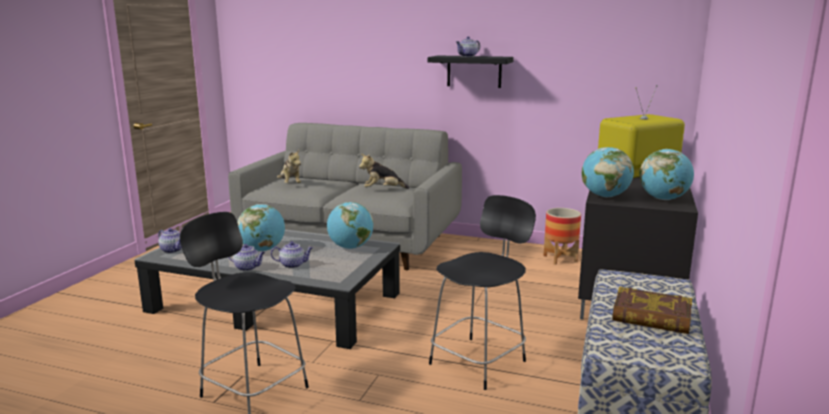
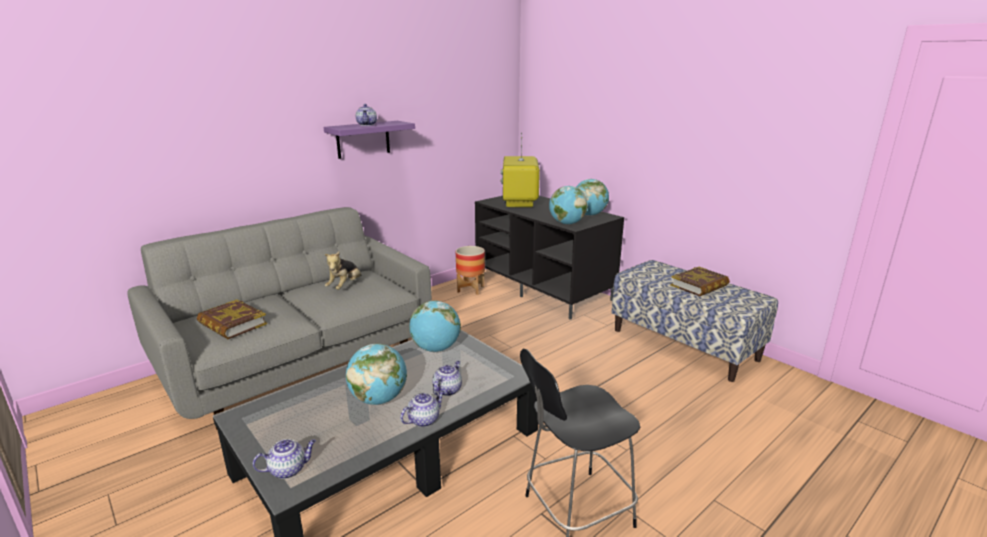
camera: 60 degrees left, 5 degrees up
(290, 184) = (232, 324): plush toy -> book
(474, 71) = (363, 139): black shelf -> purple shelf
(479, 361) = (601, 376): black stool -> none

